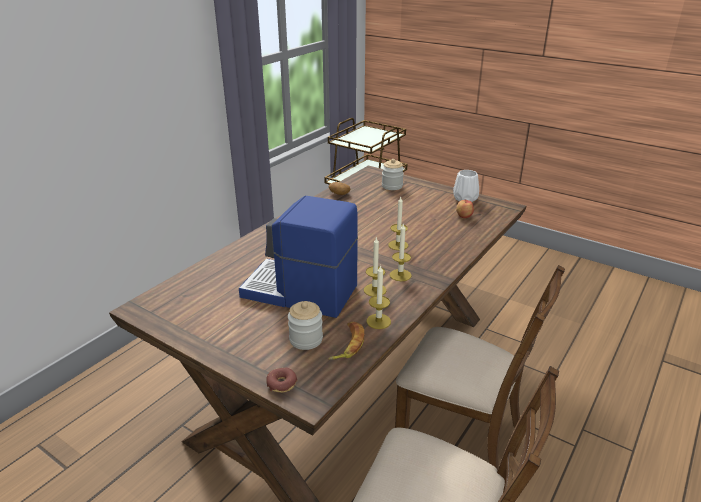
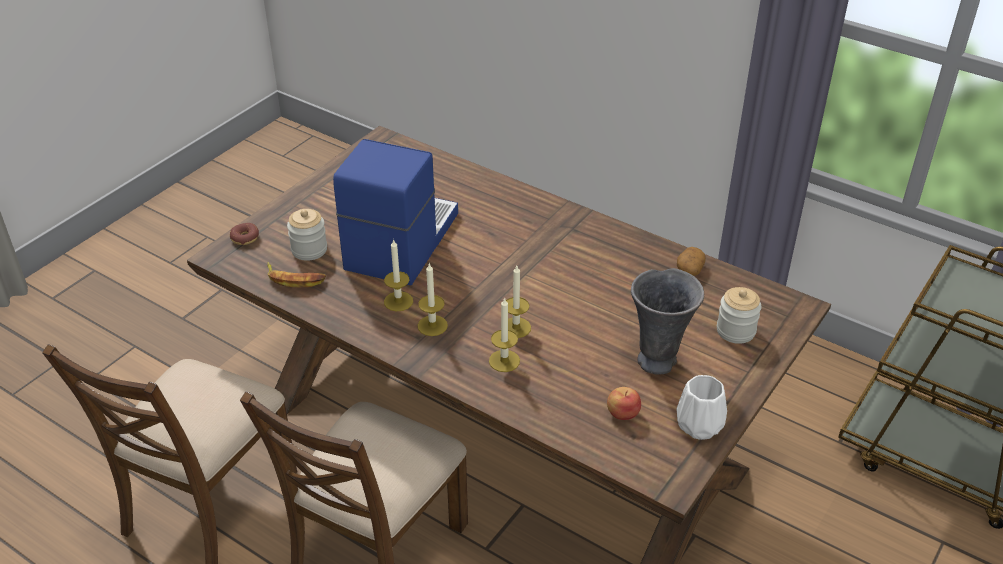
camera: 90 degrees right, 10 degrees up
(378, 321) = (332, 303): candle -> candle (504, 361)
(419, 205) = (658, 360): none -> grey vase

